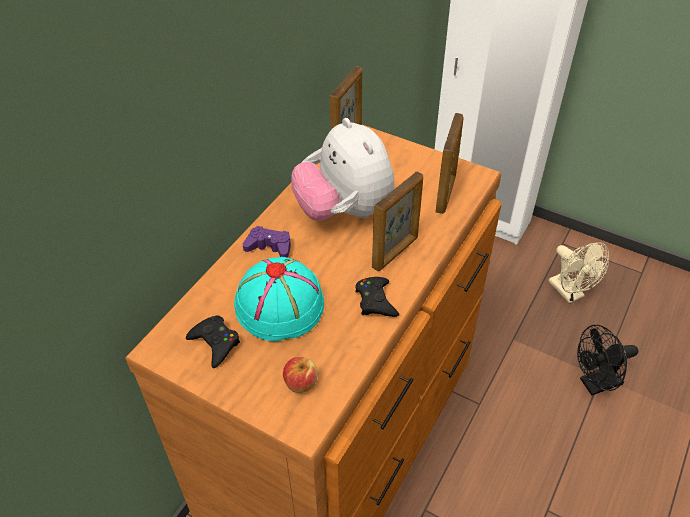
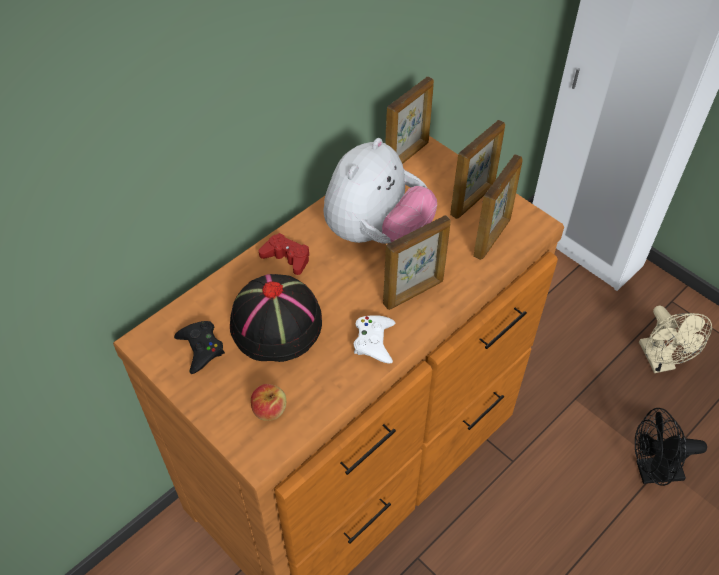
camera: 15 degrees right, 5 degrees up
(269, 247) = (287, 257): purple game controller -> red game controller
(280, 306) = (276, 324): turquoise hat -> black hat
(344, 211) = (377, 234): plush toy -> plush toy turned 135 degrees counterclockwise
(375, 301) = (374, 341): black game controller -> white game controller
(417, 167) = (473, 200): none -> picture frame

